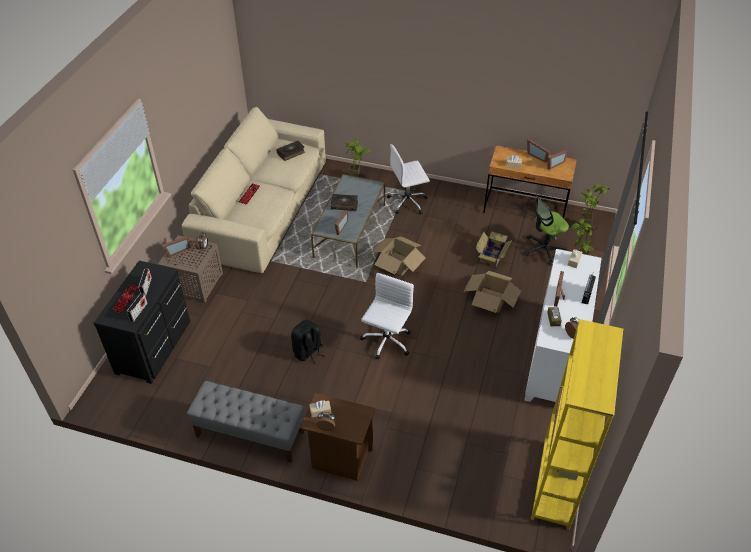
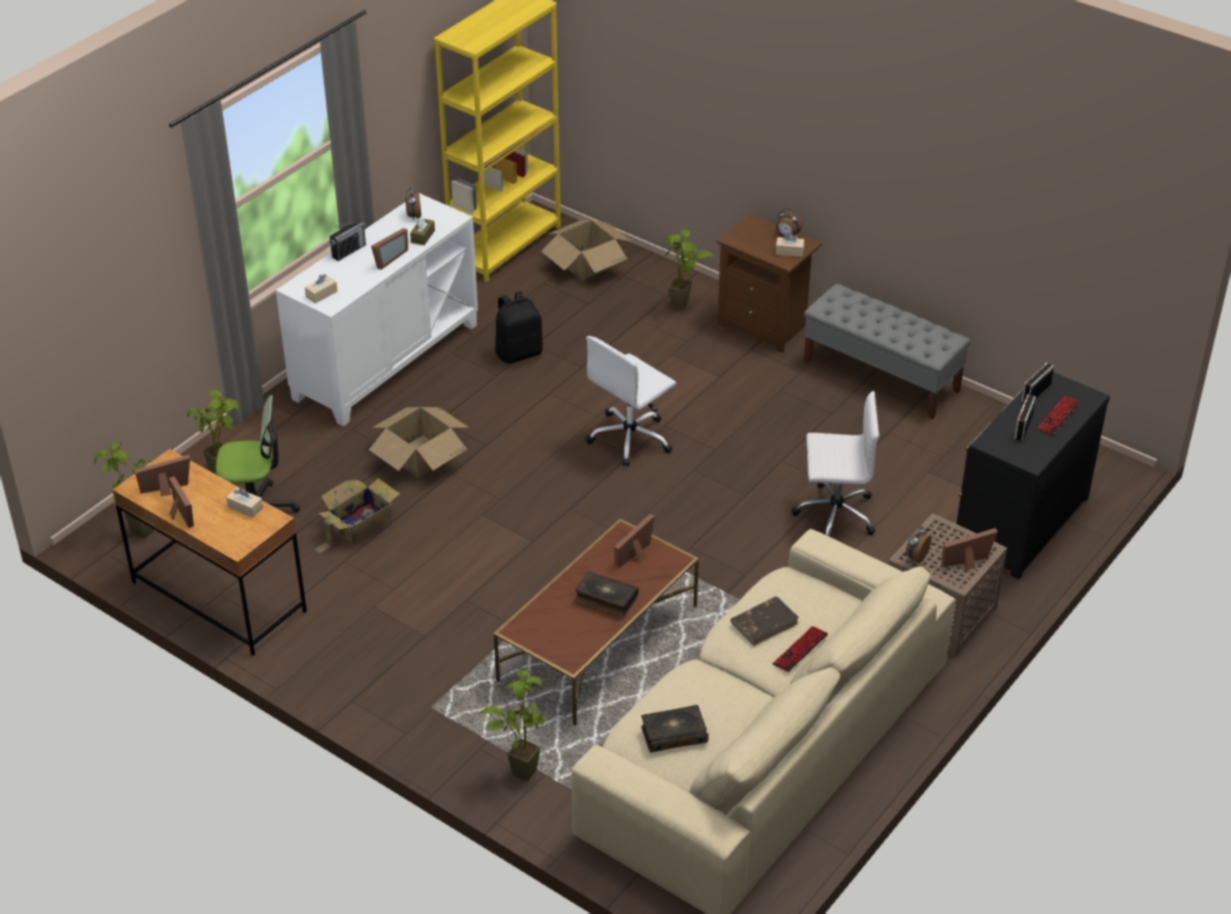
camera: 160 degrees left, 5 degrees down
(268, 201) = (764, 622): none -> brown book
(308, 352) = (762, 454): black backpack -> black backpack (519, 353)
(350, 231) = (598, 643): grey coffee table -> brown coffee table
(397, 264) = (541, 554): cardboard box -> cardboard box (587, 263)
(400, 458) = (685, 308): none -> potted plant
(408, 202) = (441, 678): white office chair -> white office chair (834, 514)

